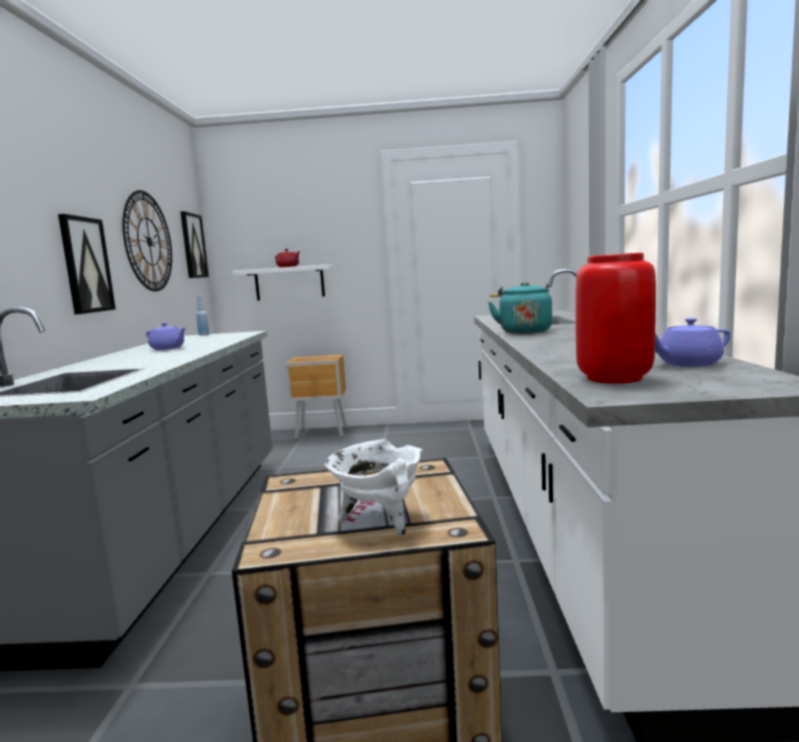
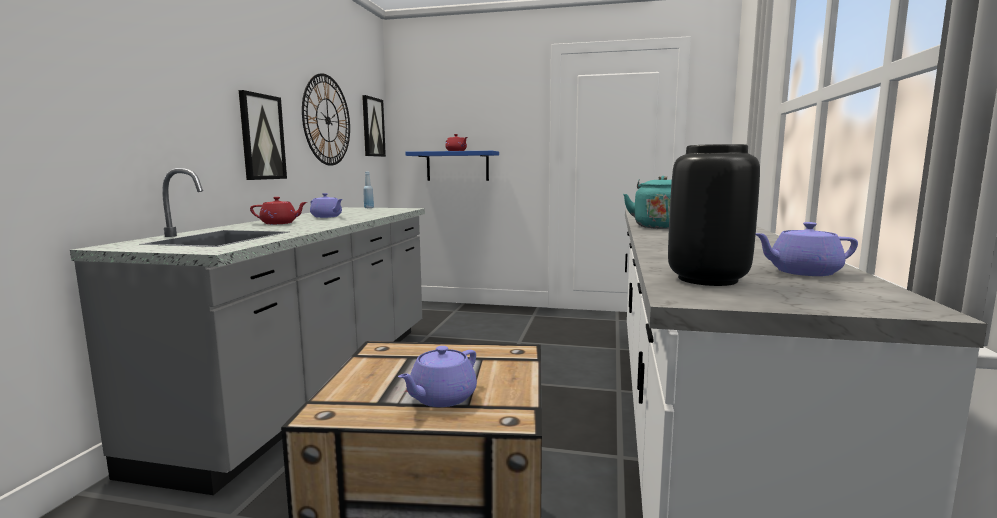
camera: 10 degrees right, 0 degrees up
(122, 360) = (280, 223): none -> red teapot
(289, 283) = (457, 166): white shelf -> blue shelf
(322, 433) = (475, 309): brown nightstand -> none
(379, 520) = (441, 398): white cooking pot -> purple teapot
(613, 378) = (706, 279): red vase -> black vase

